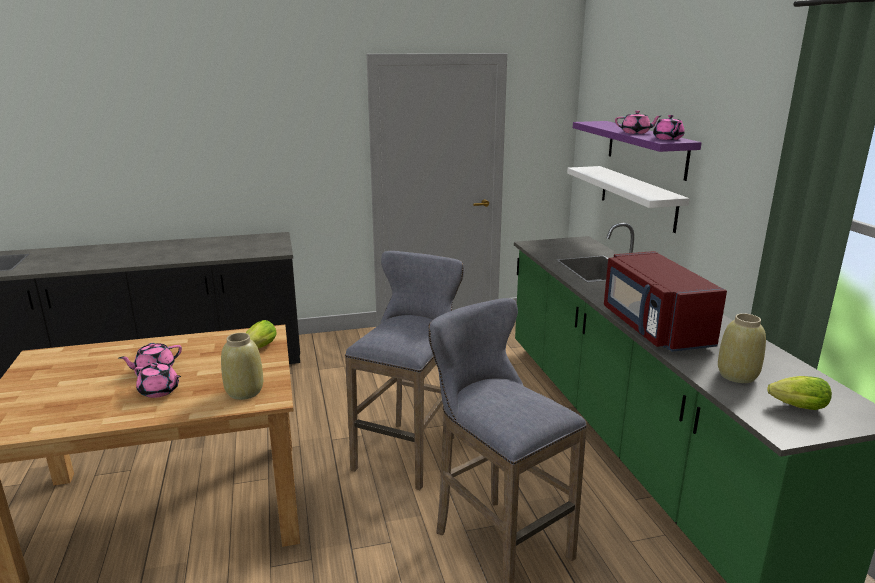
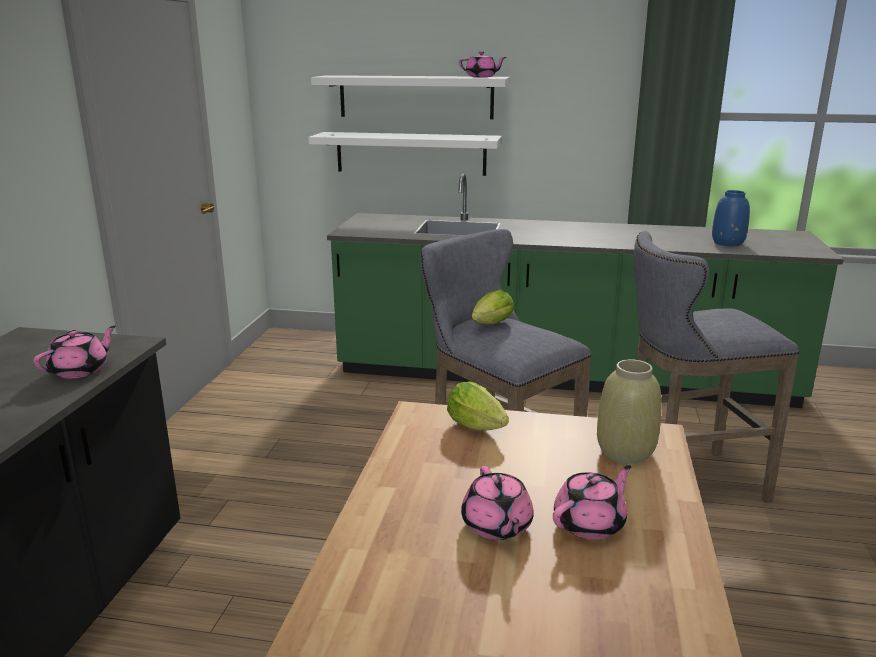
camera: 65 degrees left, 0 degrees up
(636, 133) = (430, 76): pink teapot -> pink teapot (81, 370)
(646, 148) = (416, 97): purple shelf -> white shelf
(653, 328) = (624, 242): red microwave -> none
(737, 375) = (727, 243): beige vase -> blue vase
(794, 407) = (781, 243): lettuce -> lettuce (490, 325)

